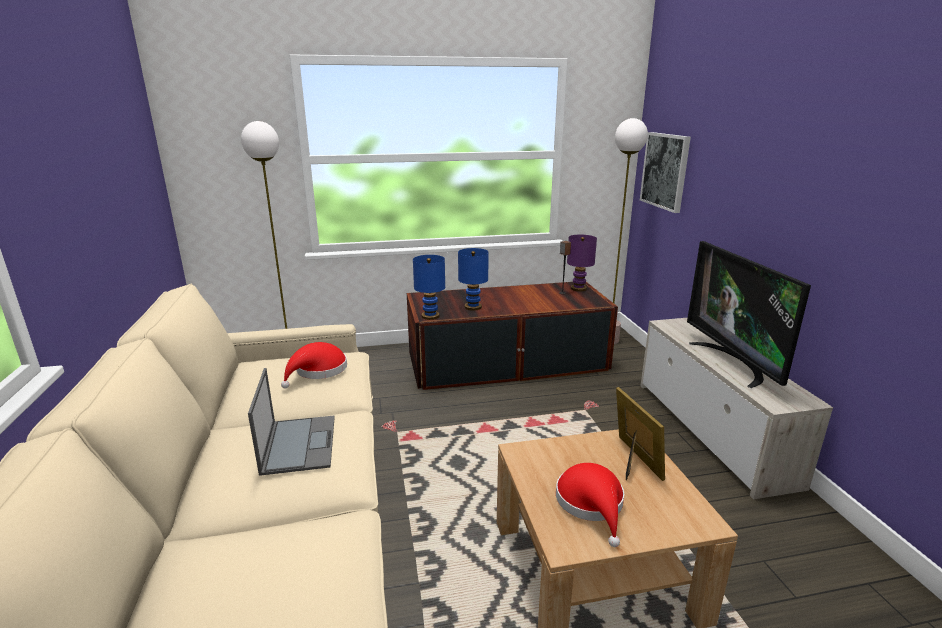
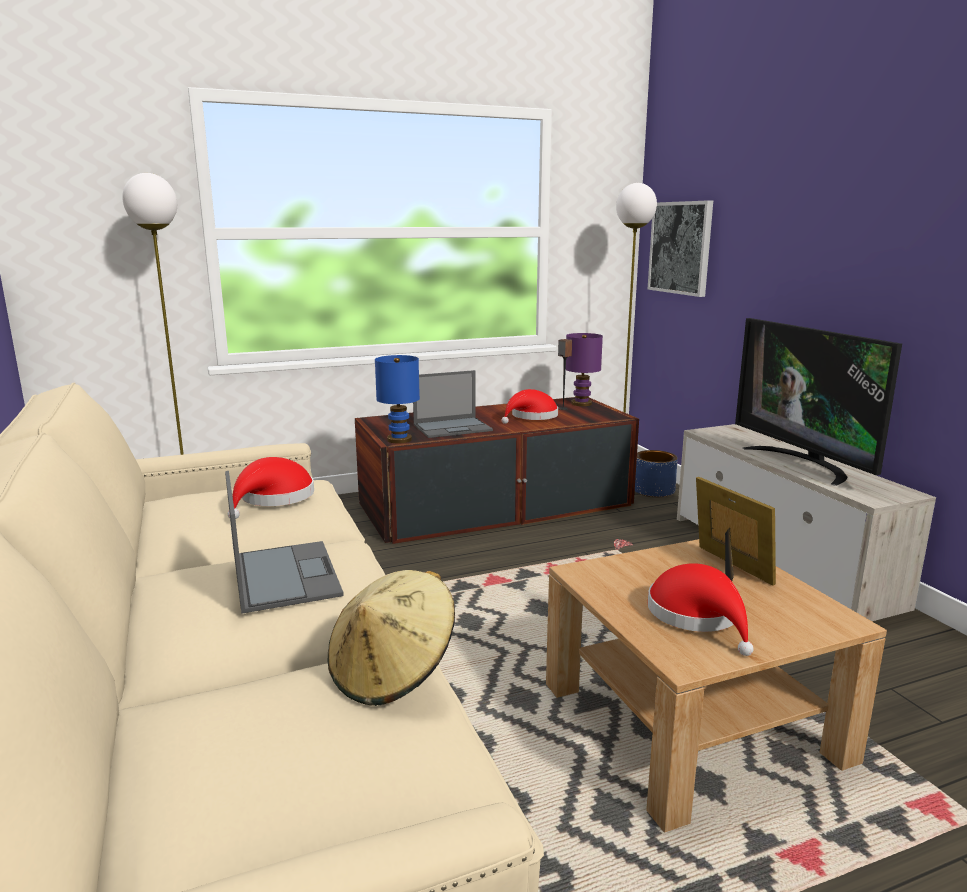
camera: 10 degrees left, 5 degrees down
(337, 541) = (392, 672): none -> beige hat
(473, 307) = (453, 427): blue table lamp -> laptop
(535, 300) = (531, 417): none -> red hat
(630, 358) = (653, 491): none -> blue planter

